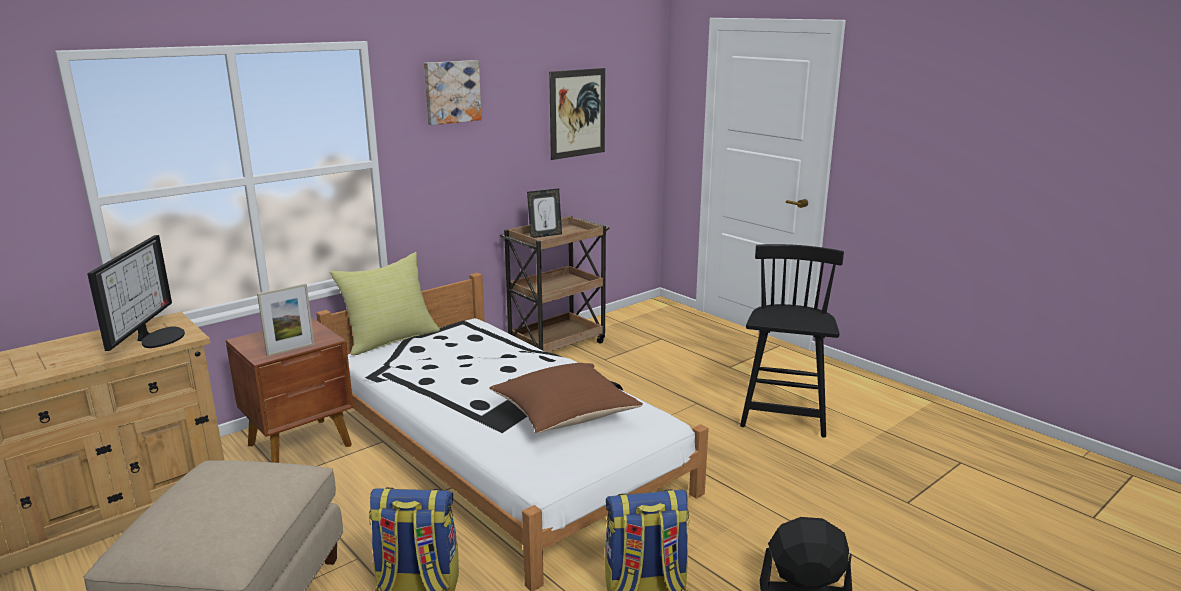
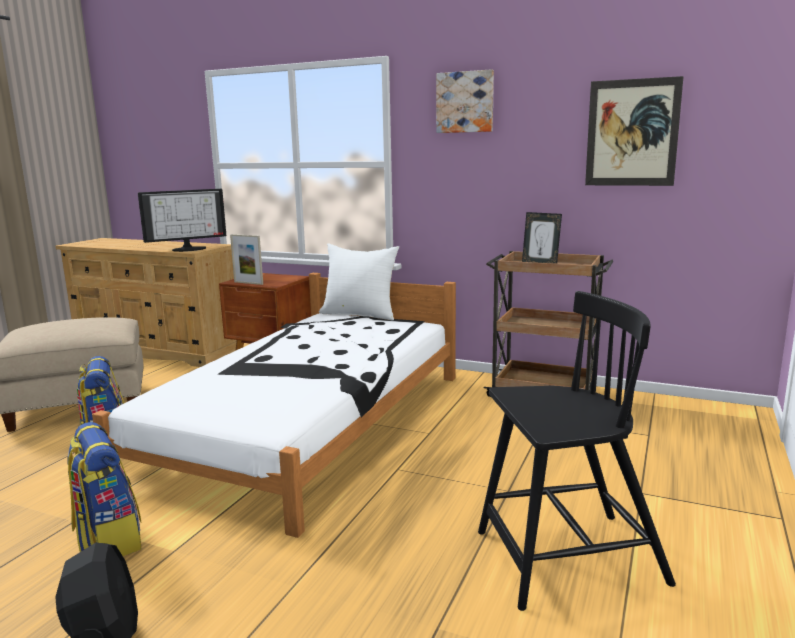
camera: 65 degrees right, 5 degrees down
(390, 339) = (360, 314): yellow pillow -> white pillow
(565, 418) = (257, 387): brown pillow -> none

